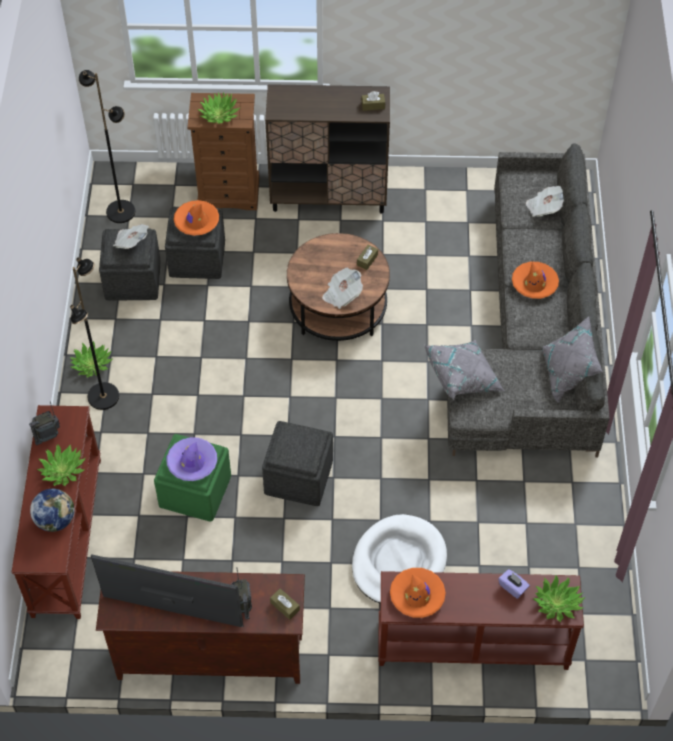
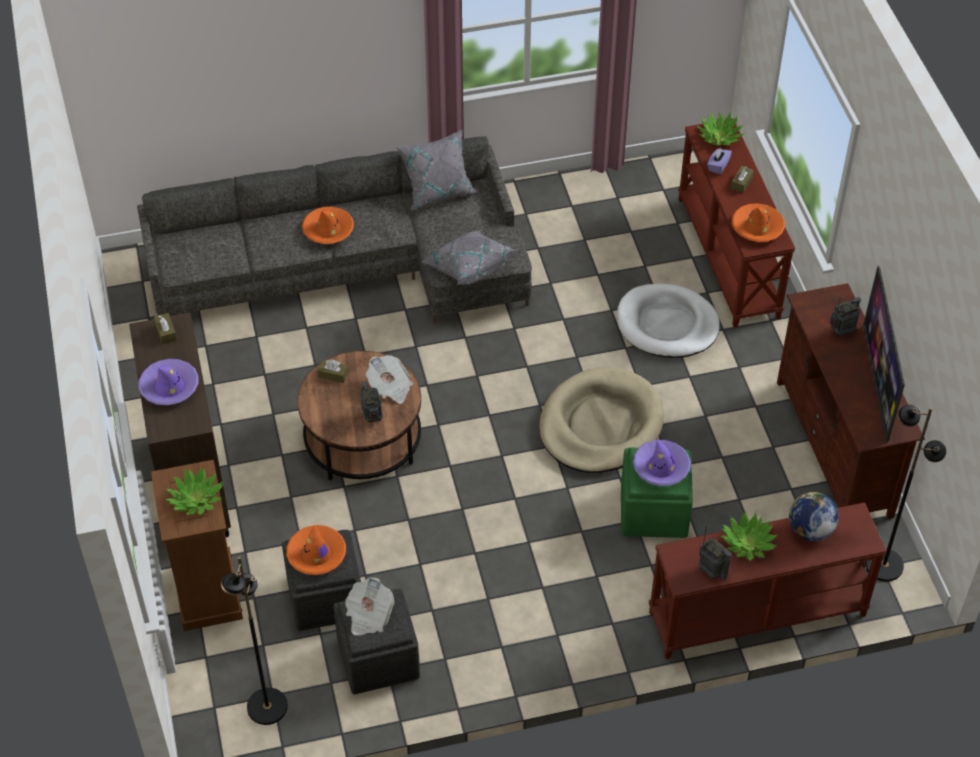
camera: 105 degrees left, 5 degrees down
(92, 364) = (521, 662): potted plant -> none
(104, 396) = (562, 635): black floor lamp -> black floor lamp (883, 564)
(285, 606) = (827, 300): brown tissue box -> brown tissue box (741, 183)
(298, 476) = (600, 425): grey ottoman -> beige dog bed
(314, 277) = (372, 417): none -> radio
(317, 101) = (169, 387): none -> purple hat
(544, 208) = (217, 236): newspaper -> none

